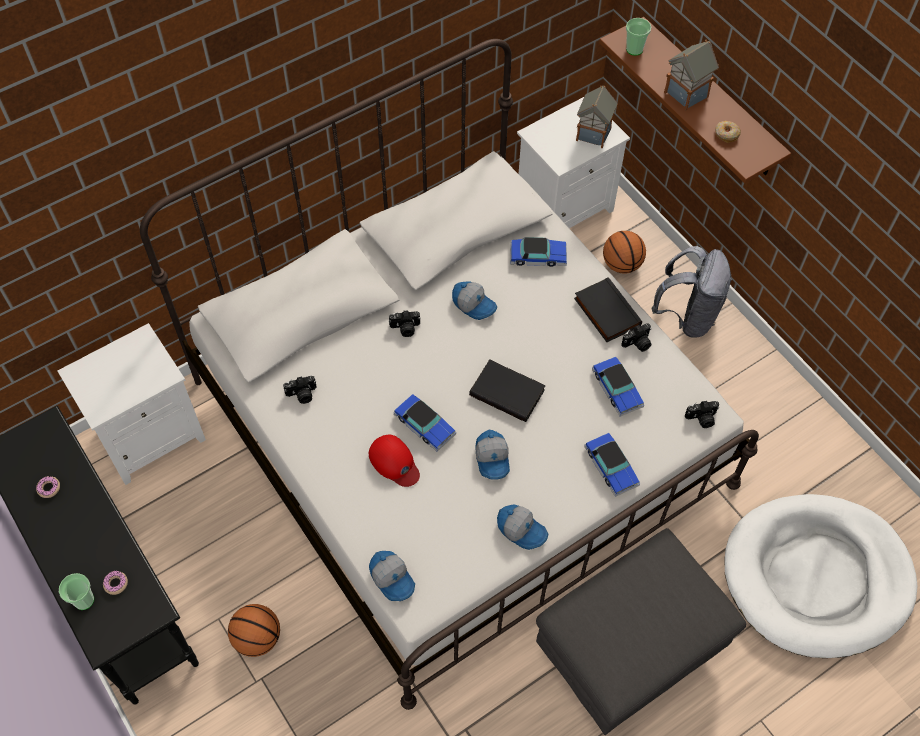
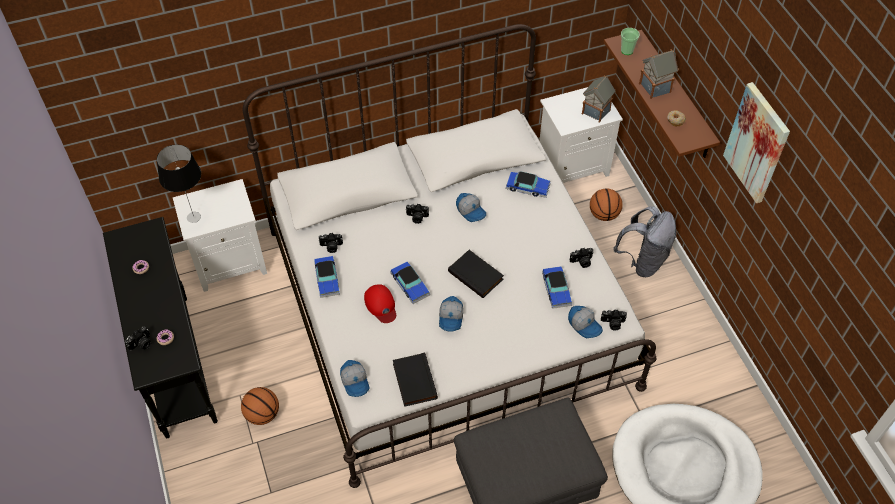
camera: 15 degrees right, 5 degrees down
(84, 600) = (141, 344): cup -> camera
(96, 393) = (193, 217): none -> table lamp
(521, 529) = (457, 369): cap -> cap (584, 325)
(605, 312) = (565, 235): black book -> black book (413, 381)
(611, 467) = (535, 342): toy car -> toy car (327, 279)
(856, 150) = (757, 143): none -> picture

